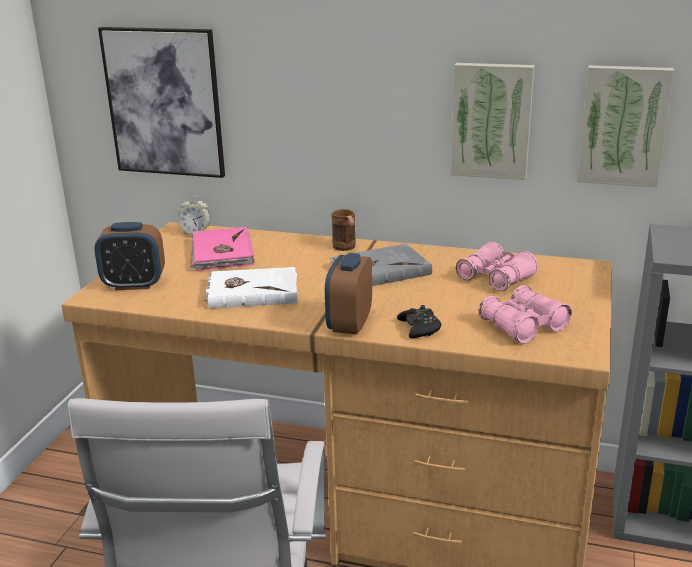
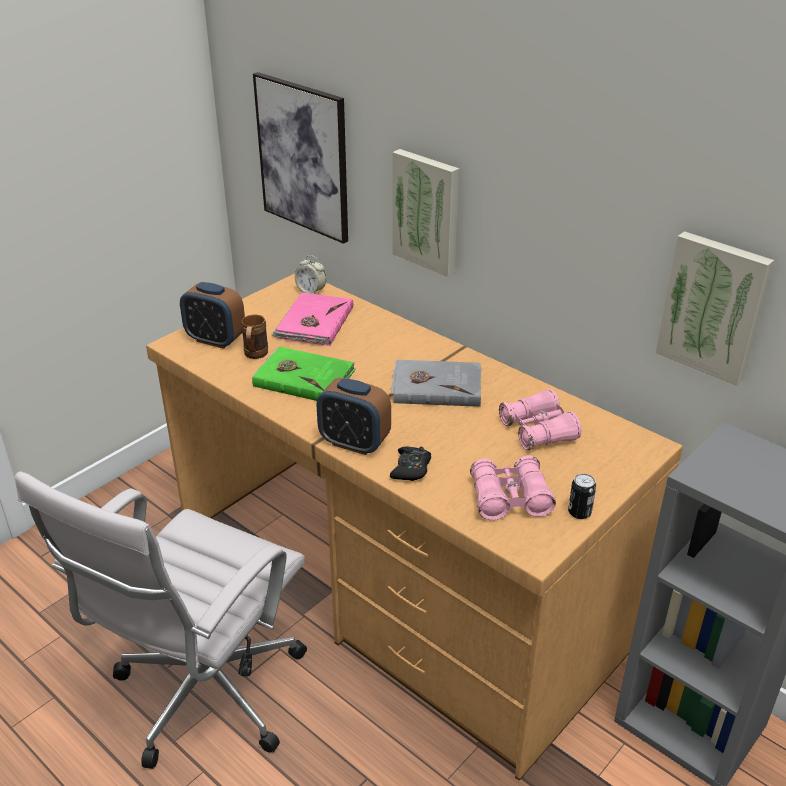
camera: 25 degrees right, 10 degrees up
(252, 291) = (304, 377): white book -> green book
(346, 248) = (428, 349): brown mug -> brown mug (254, 356)
(349, 324) = (354, 443): alarm clock -> alarm clock turned 105 degrees counterclockwise
(492, 120) = (583, 261): picture -> picture (427, 211)
(586, 320) = (579, 512): none -> can

